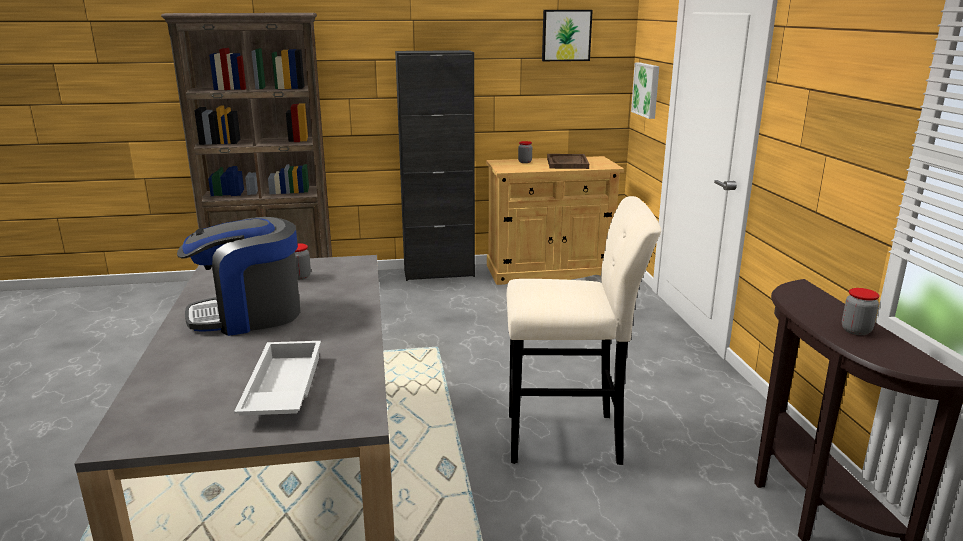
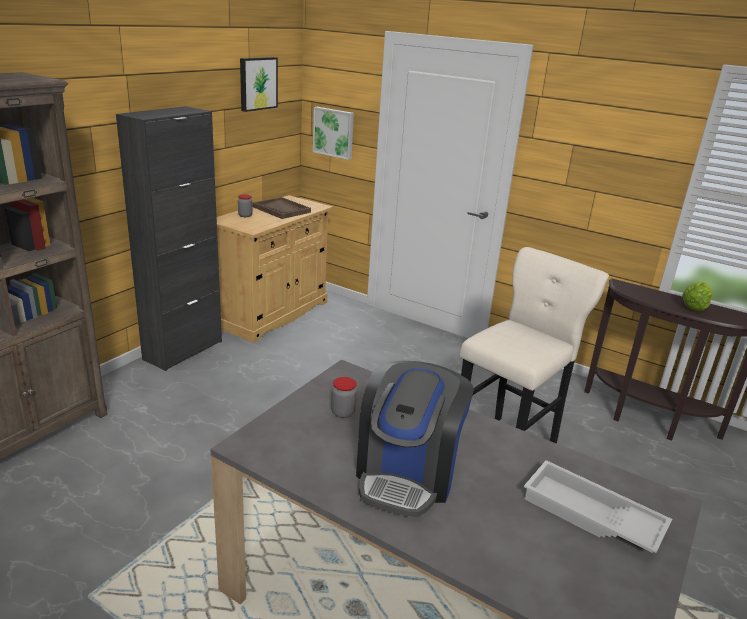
camera: 50 degrees left, 5 degrees up
(856, 330) = (695, 306): jar -> lettuce

